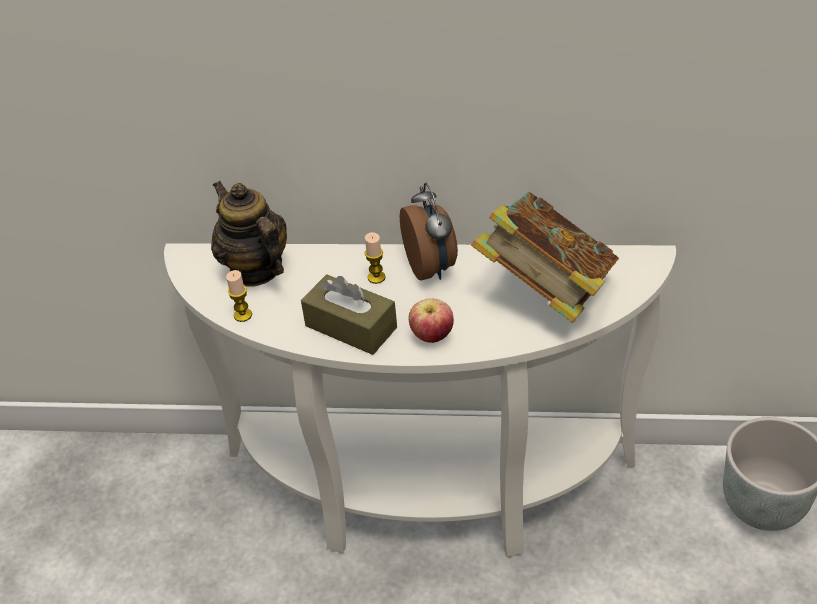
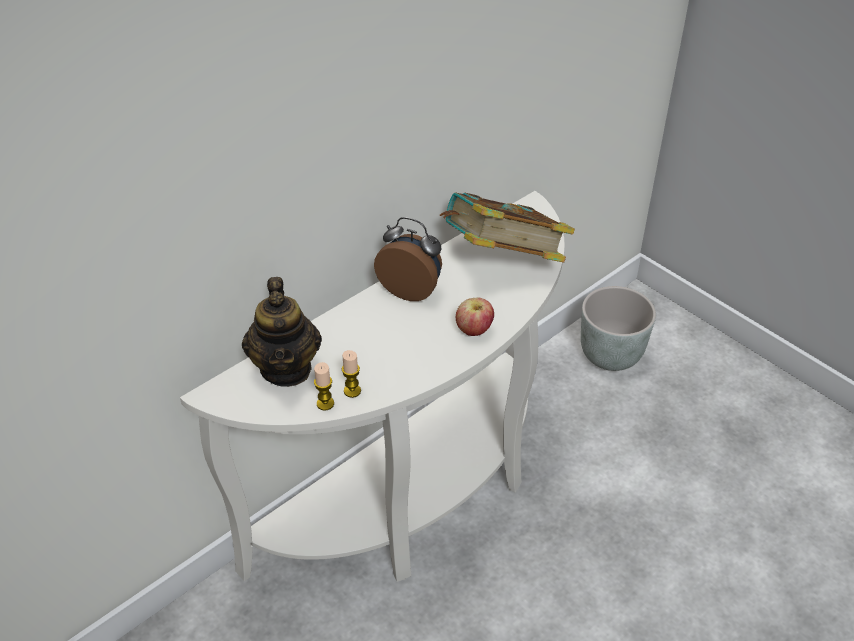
camera: 50 degrees left, 0 degrees up
(255, 269) = (286, 368): teapot -> teapot turned 105 degrees counterclockwise
(351, 326) = (414, 359): brown tissue box -> none
(376, 277) = (384, 318): candle -> candle (352, 391)

